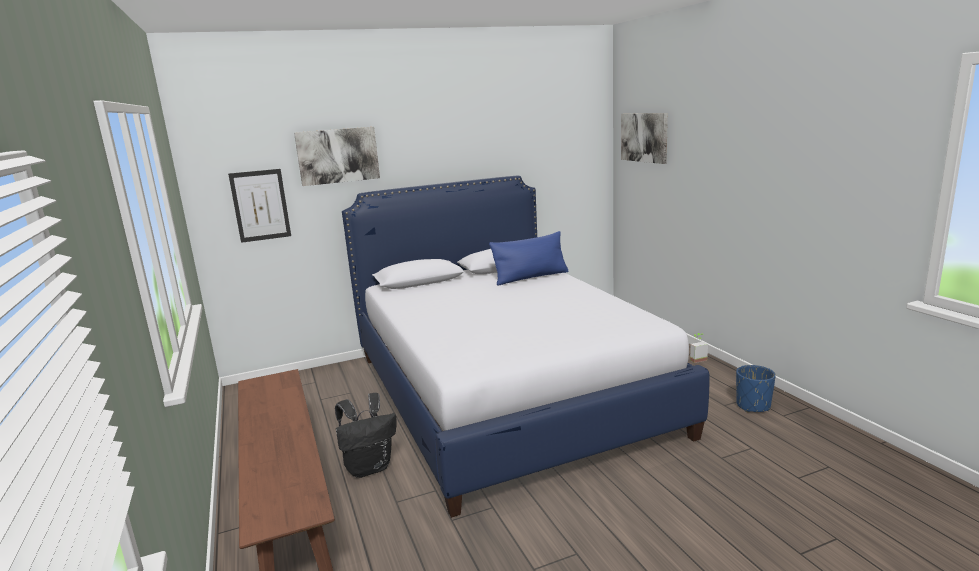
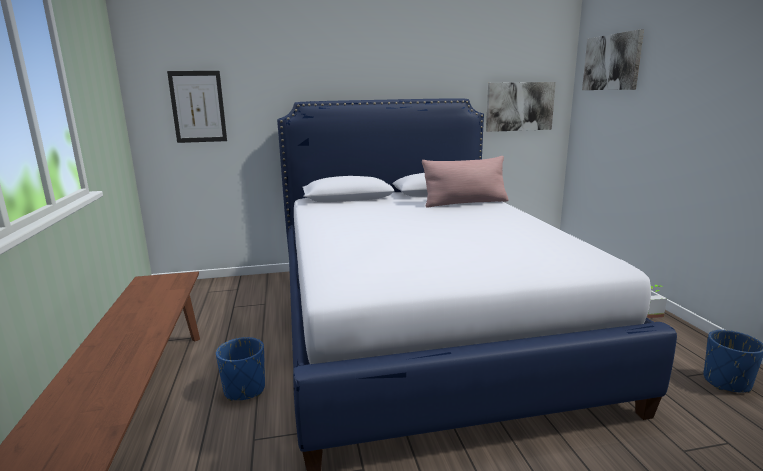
camera: 10 degrees right, 0 degrees up
(338, 155) = (278, 62): picture -> picture (519, 106)
(369, 467) = (244, 390): black backpack -> blue planter
(531, 277) = (465, 203): blue pillow -> pink pillow

